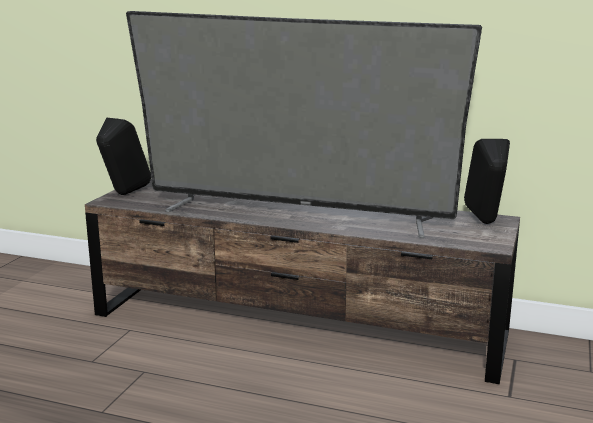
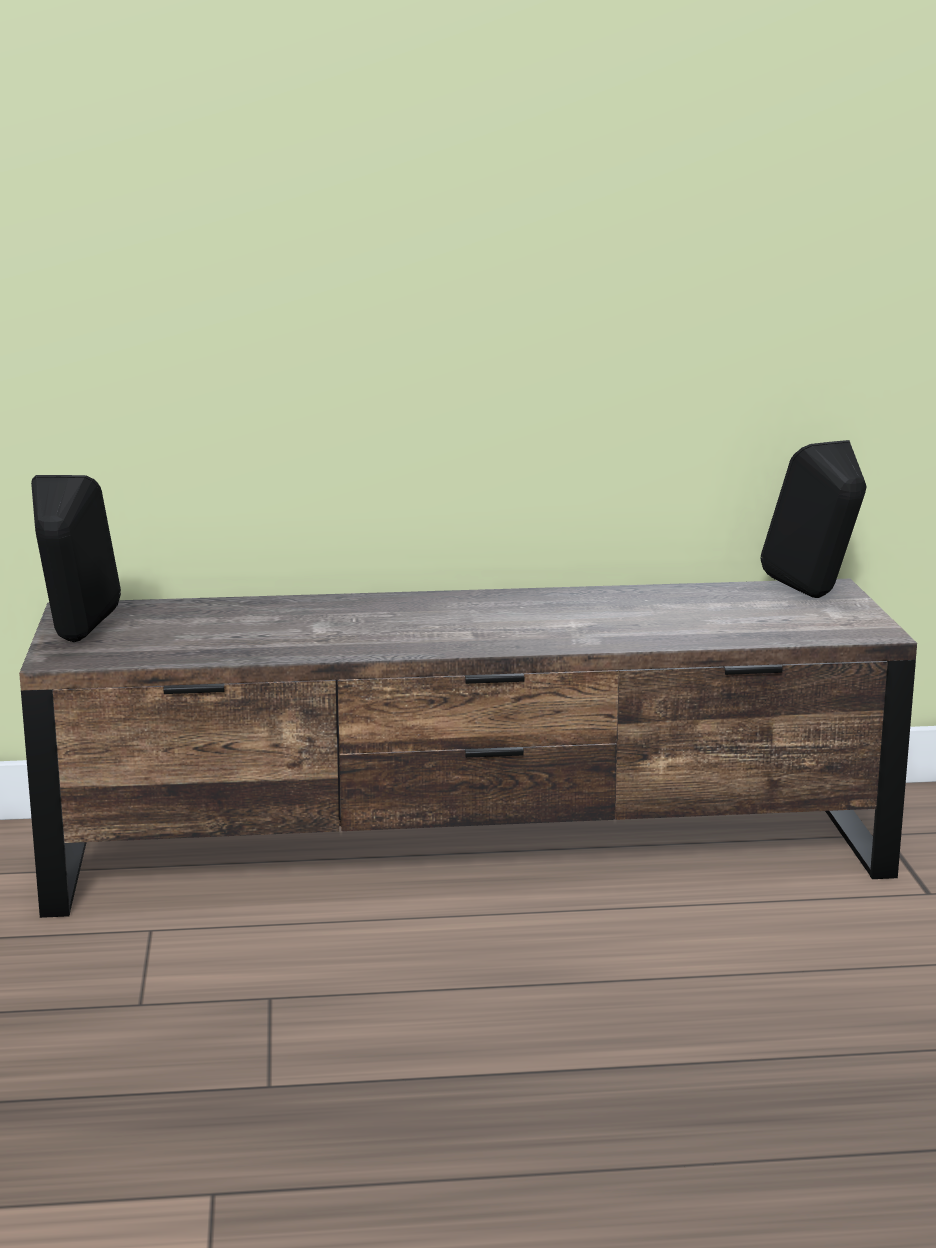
camera: 25 degrees left, 0 degrees up
(296, 214) = (478, 629): television -> none

